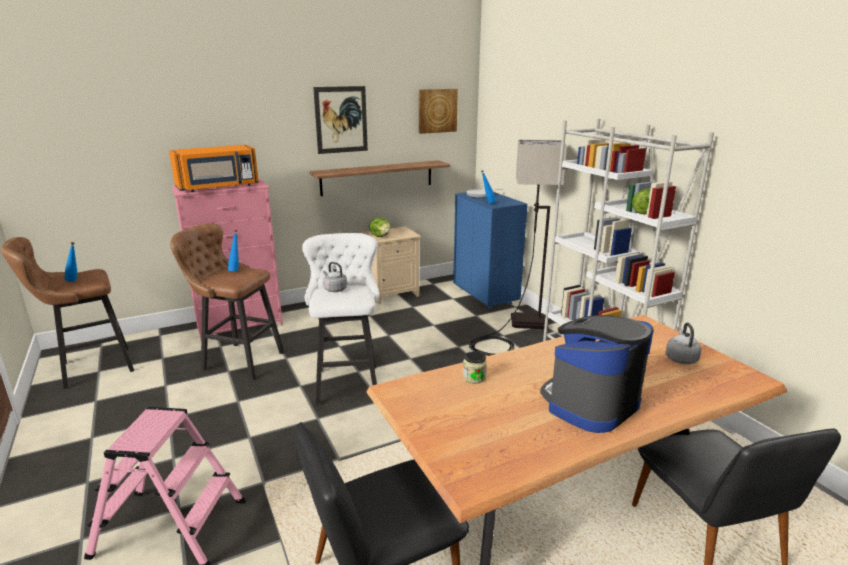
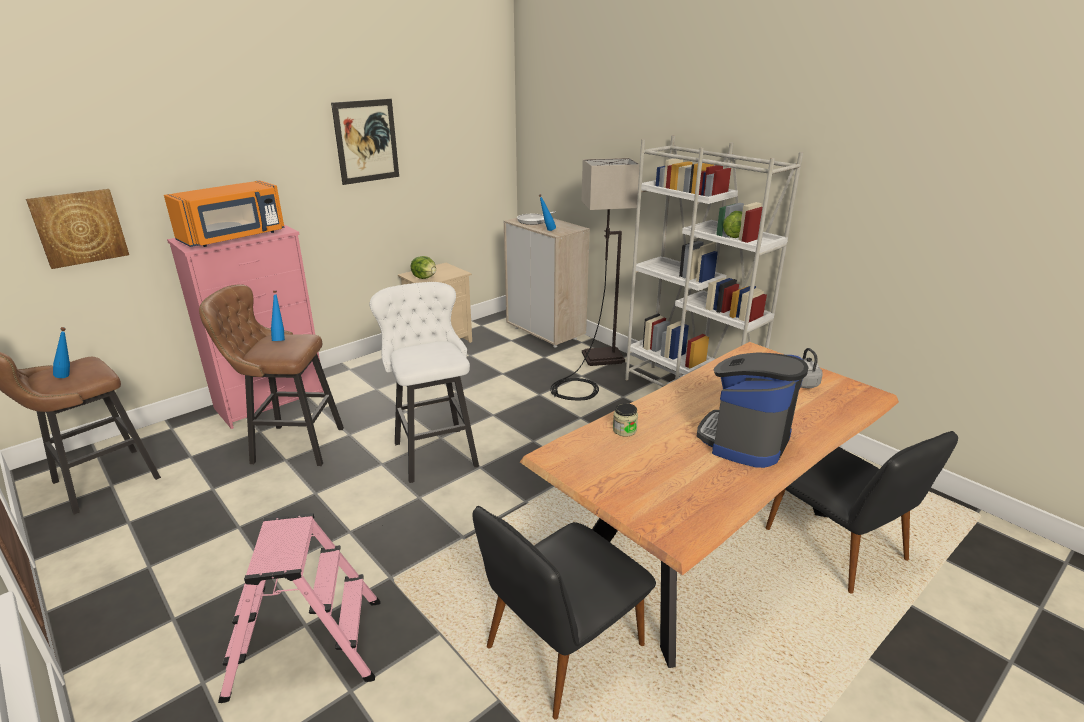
camera: 15 degrees left, 5 degrees up
(334, 289) = (416, 350): grey kettle -> none
(377, 177) = (412, 208): shelf -> none
(437, 110) = (473, 124): picture -> picture (79, 227)
(486, 296) = (546, 333): blue cabinet -> beige cabinet

